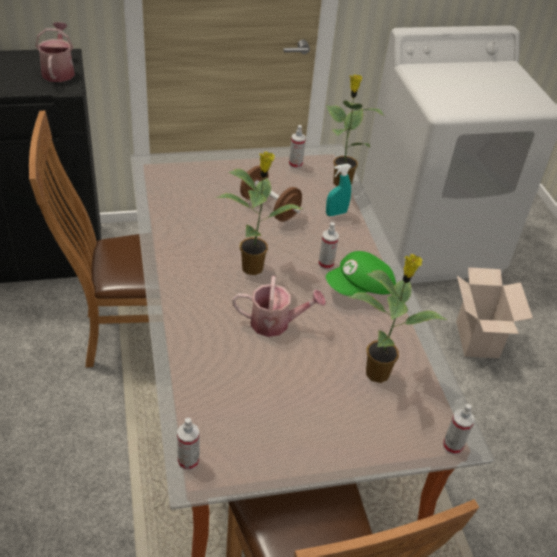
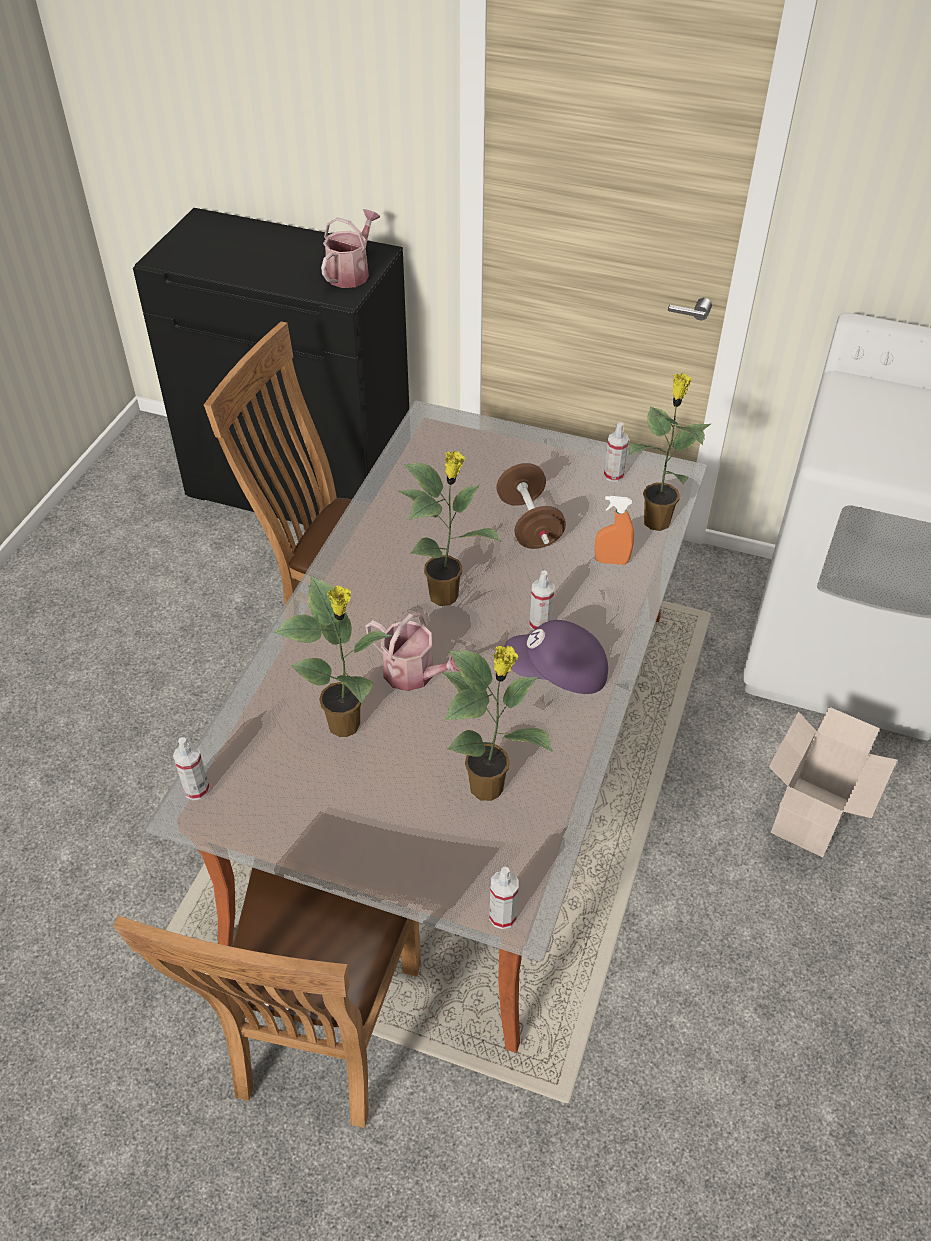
camera: 35 degrees right, 5 degrees up
(257, 373) = (346, 725): none -> potted plant
(336, 213) = (611, 561): turquoise spray bottle -> orange spray bottle
(360, 288) = (557, 673): green cap -> purple cap

